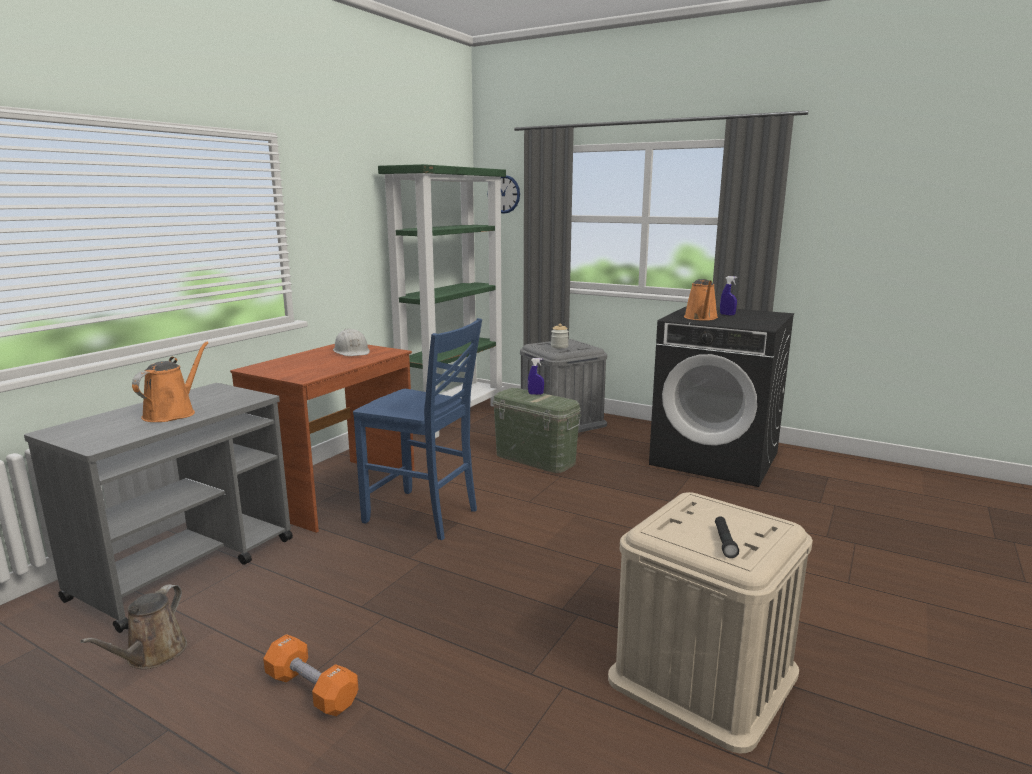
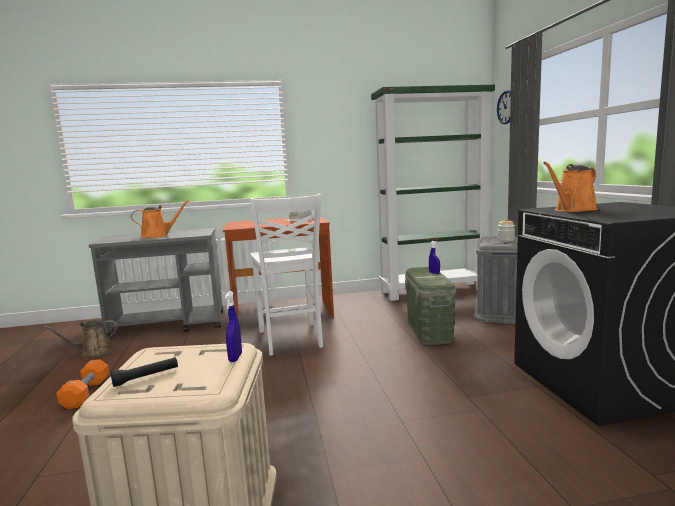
camera: 50 degrees right, 5 degrees down
(423, 516) = (291, 339): blue chair -> white chair
(727, 314) = (623, 209): blue spray bottle -> blue spray bottle (235, 358)

